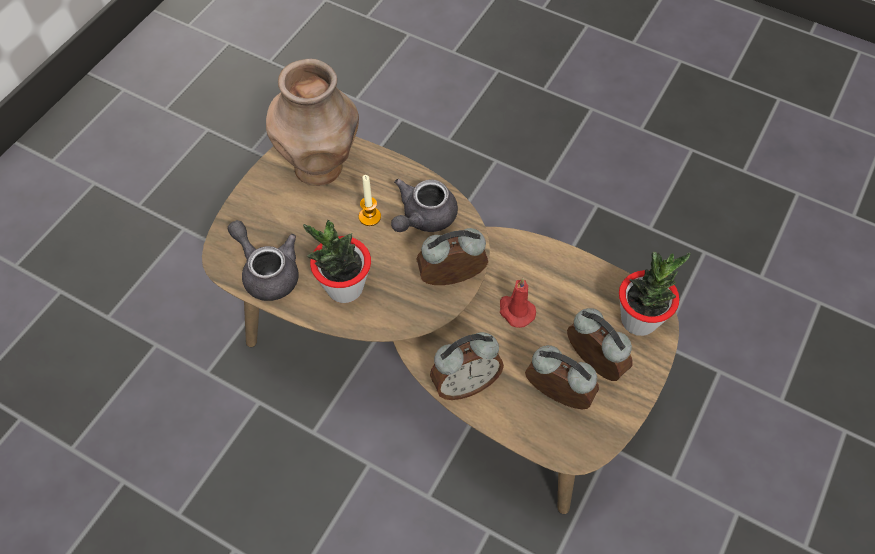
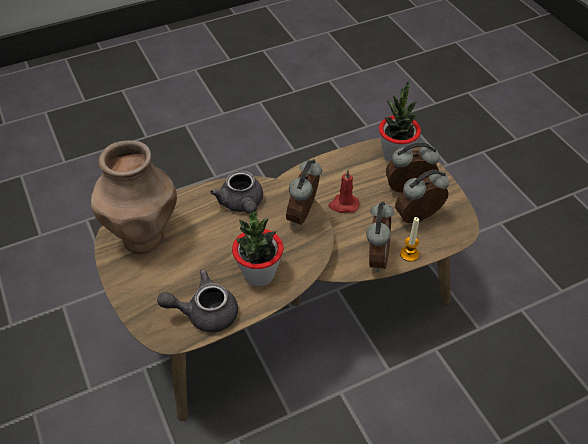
camera: 55 degrees left, 10 degrees down
(369, 217) = (214, 231): candle -> candle (409, 254)

